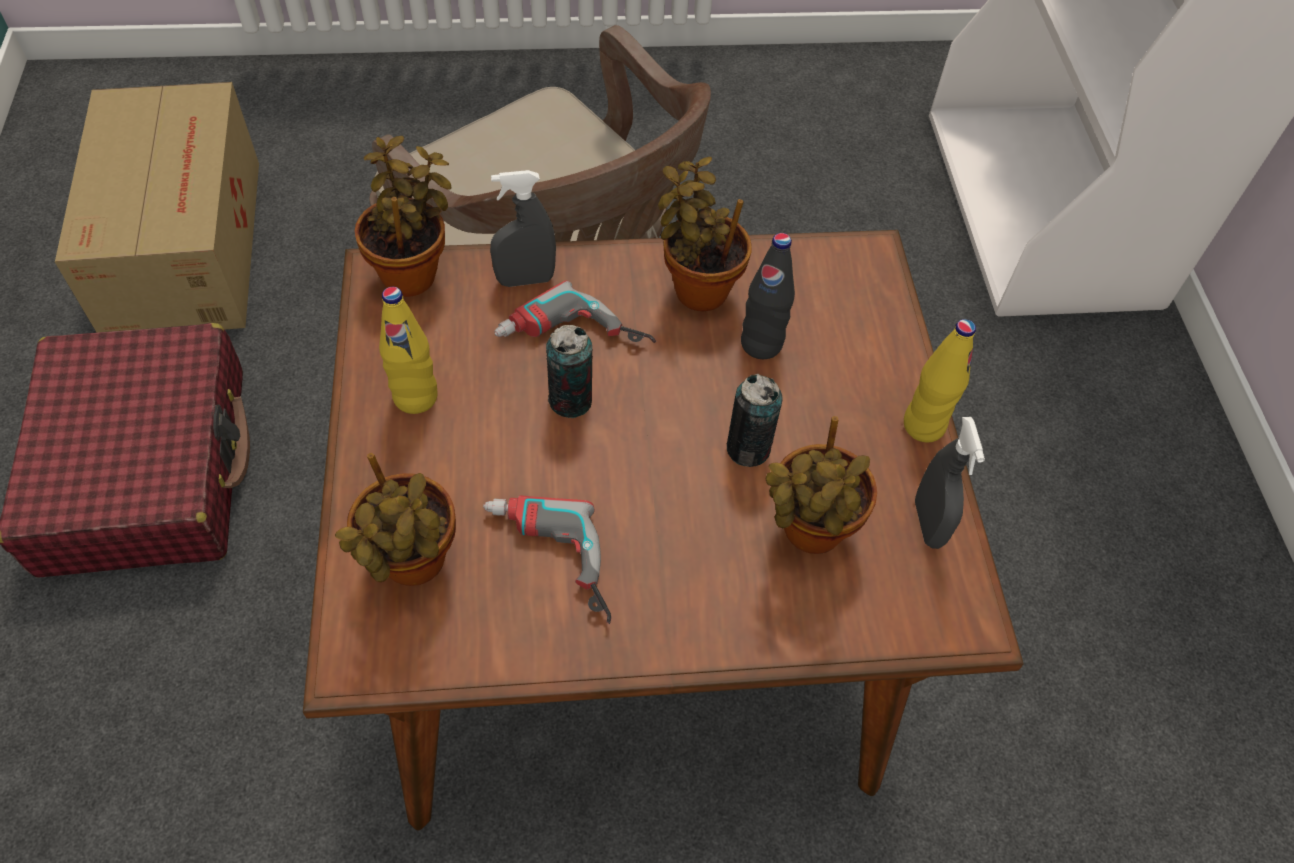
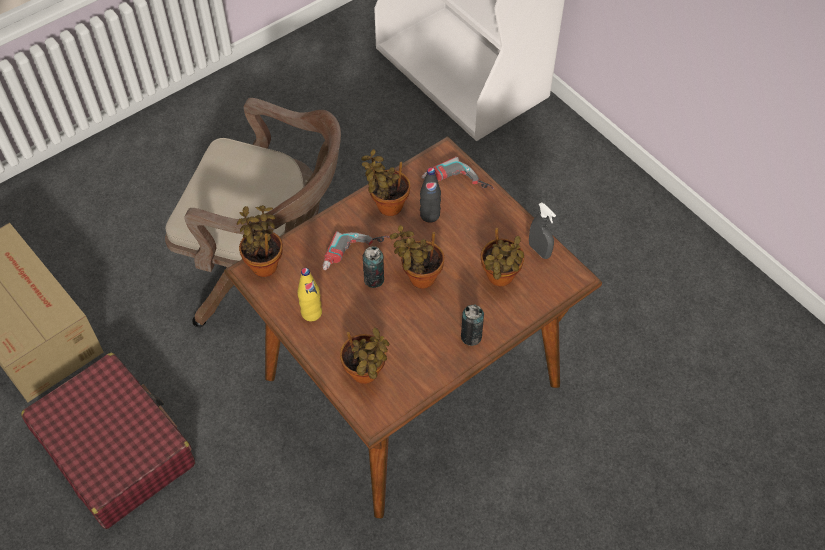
camera: 30 degrees left, 0 degrees up
(525, 280) = (314, 240): grey spray bottle -> none
(546, 564) = (415, 344): power drill -> power drill (456, 185)
(654, 442) = (419, 277): none -> potted plant
(748, 449) = (455, 259): can -> can (471, 336)
(923, 425) = (513, 214): yellow bottle -> none

